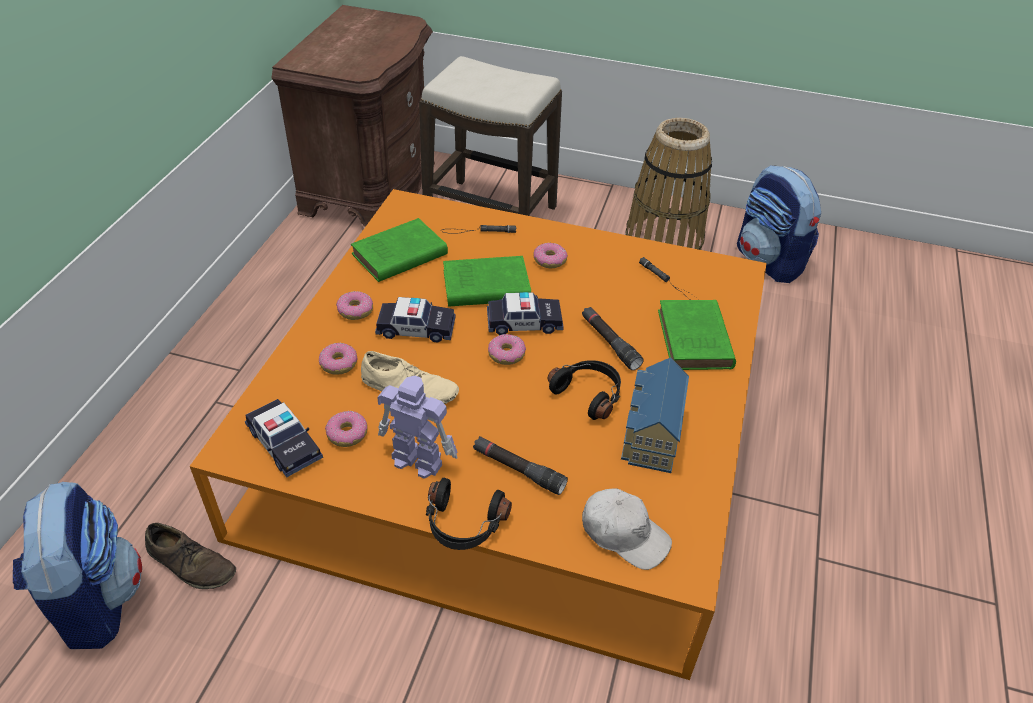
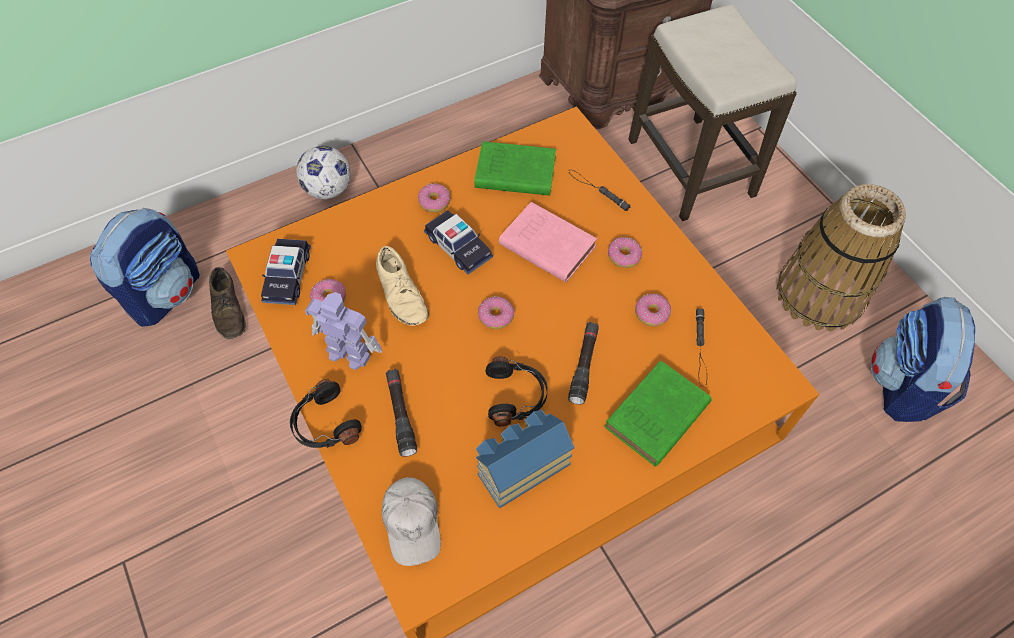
camera: 45 degrees right, 15 degrees up
(188, 400) = (329, 189): none -> football
(339, 364) = (379, 239): donut -> donut (652, 313)
(416, 460) = (348, 352): toy robot -> toy robot turned 45 degrees counterclockwise
(483, 286) = (545, 244): green book -> pink book
(524, 322) = (539, 298): toy car -> none

